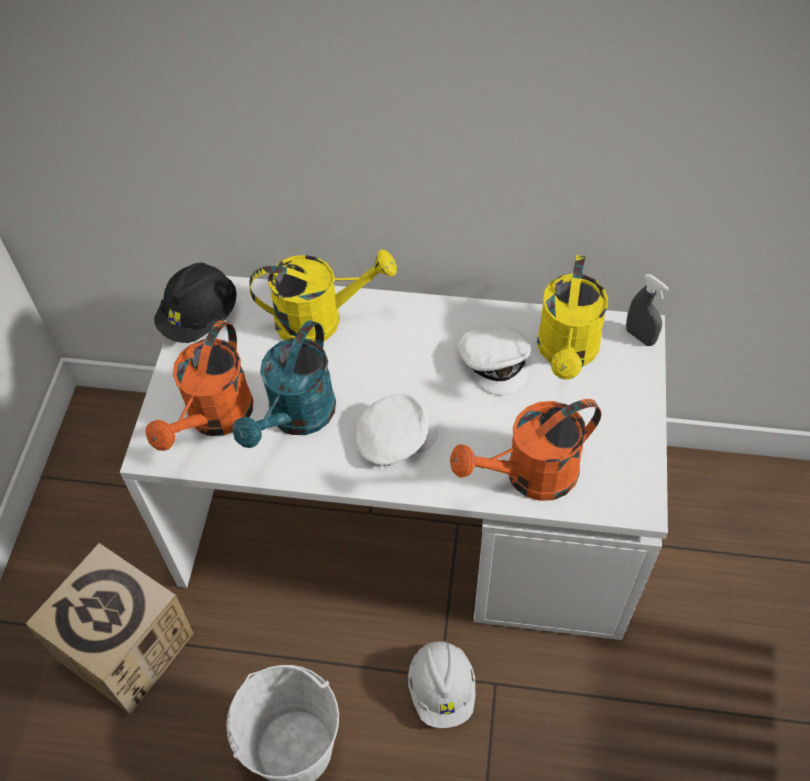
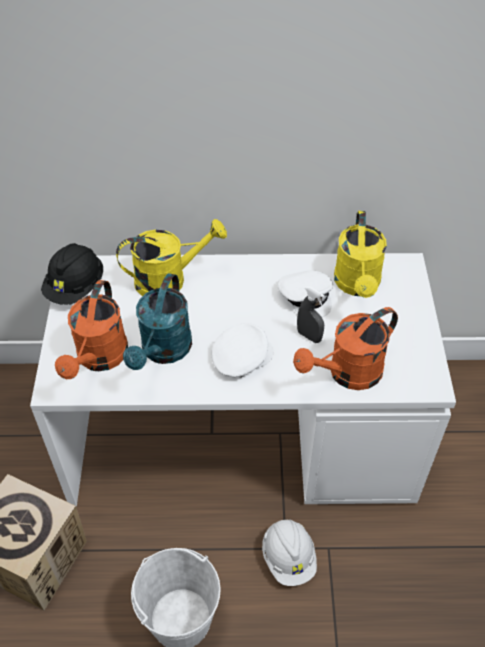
camera: 10 degrees left, 5 degrees down
(640, 336) = (408, 269): grey spray bottle -> grey spray bottle (309, 336)

